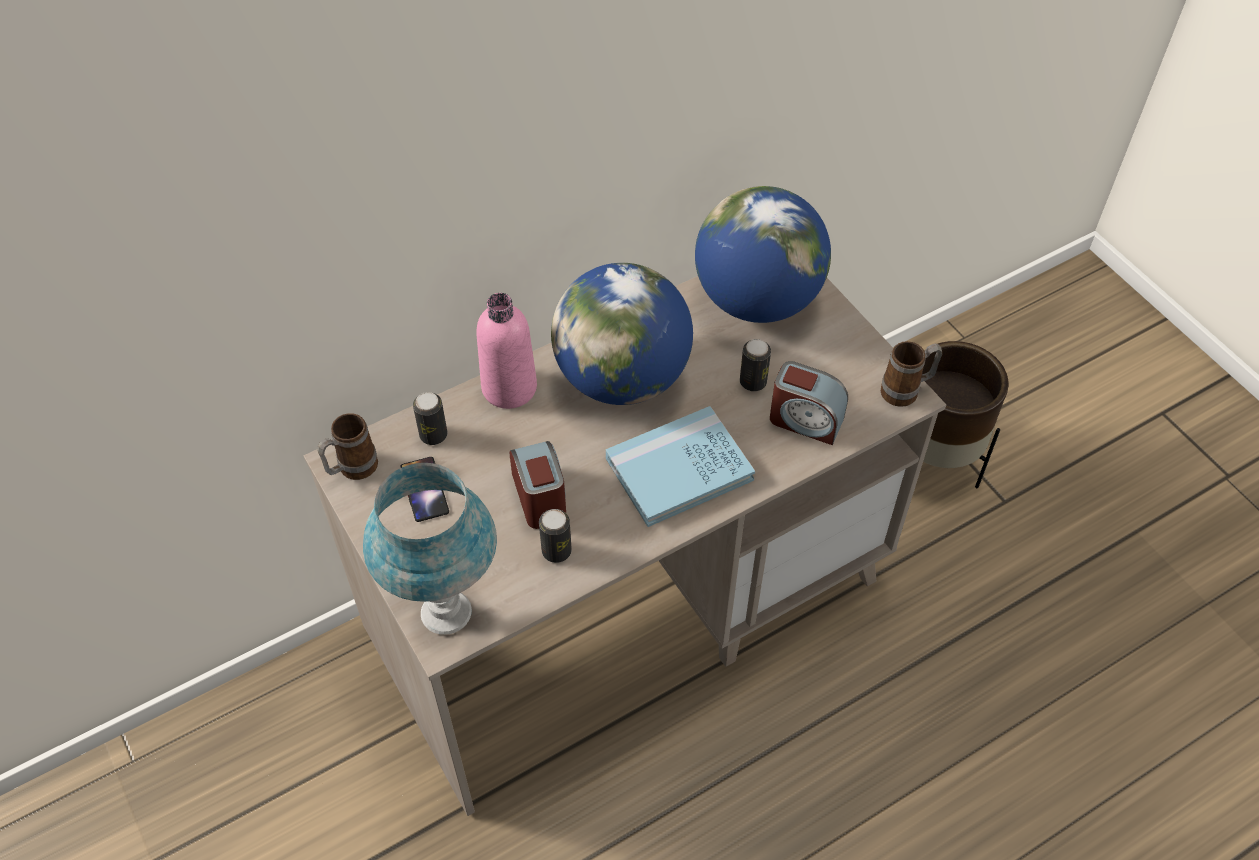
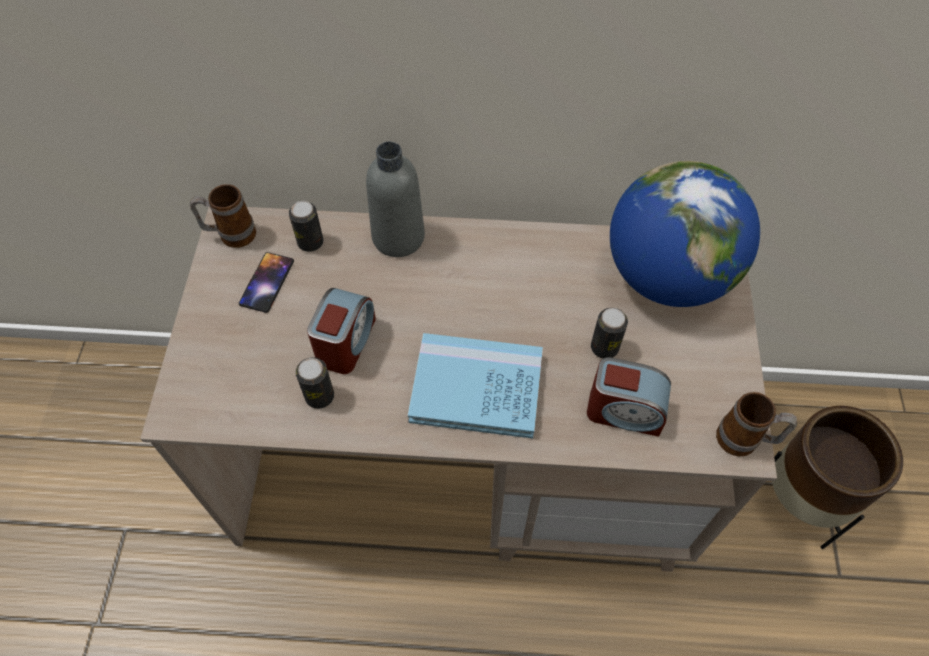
camera: 35 degrees right, 5 degrees up
(446, 613) = (196, 394): blue table lamp -> none
(509, 388) = (398, 237): pink bottle -> grey bottle
(622, 378) = (494, 279): globe -> none
(805, 420) = (624, 411): alarm clock -> alarm clock turned 45 degrees counterclockwise

